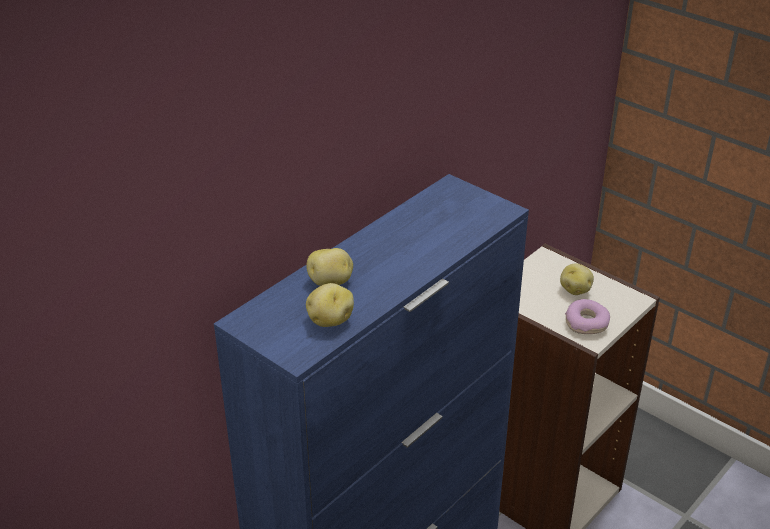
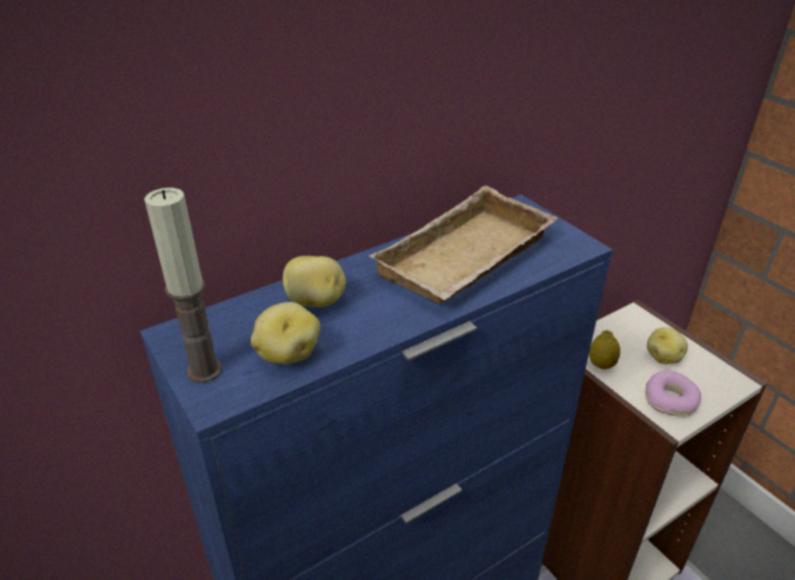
camera: 15 degrees right, 0 degrees up
(279, 340) = (204, 370): none -> candle
(427, 234) = (467, 260): none -> beige tray
(526, 304) = (601, 364): none -> lemon

